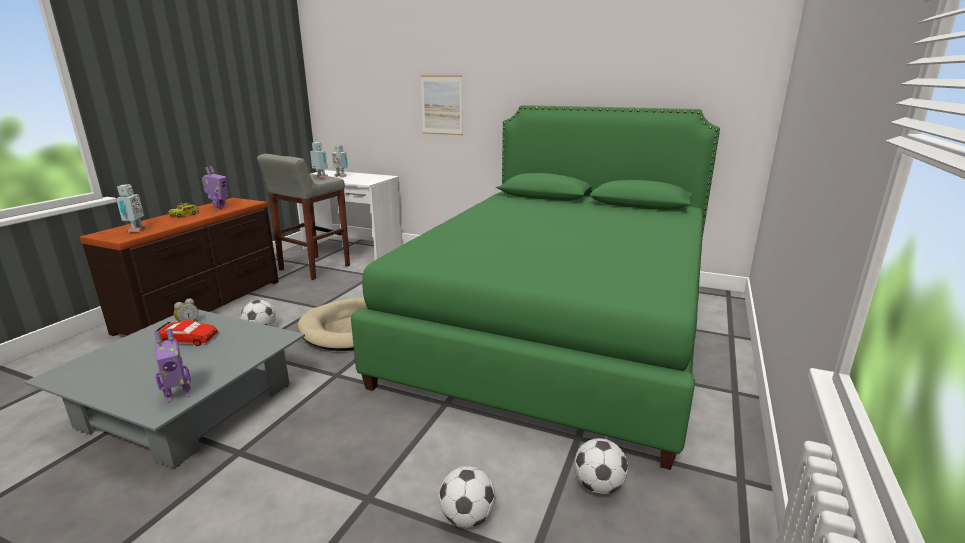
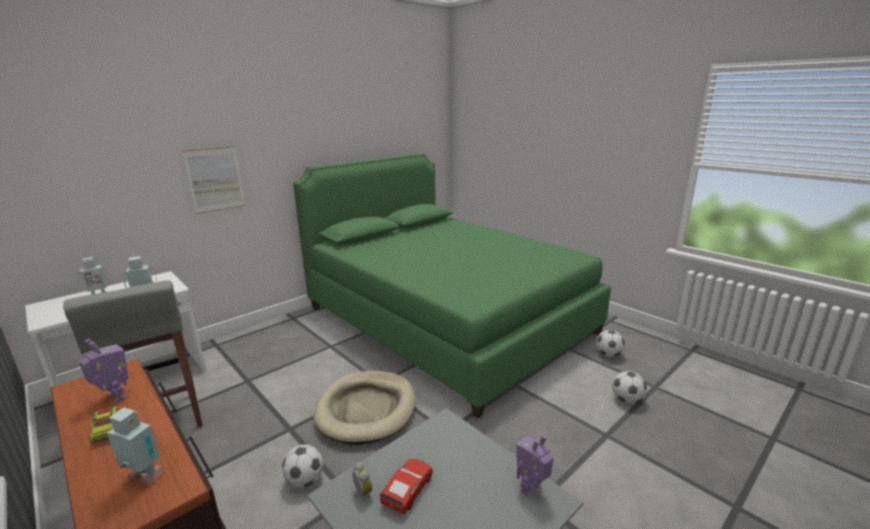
camera: 65 degrees left, 0 degrees up
(178, 395) = (531, 489): toy robot -> toy robot turned 120 degrees counterclockwise

